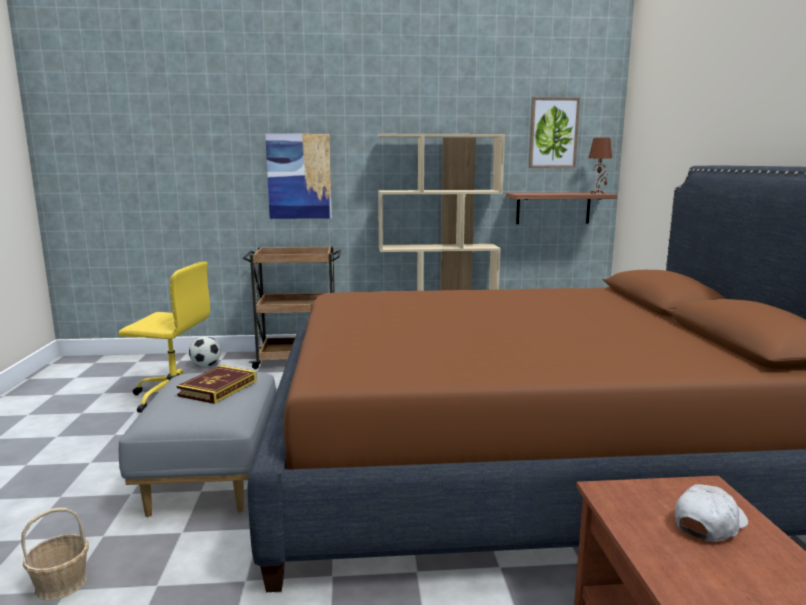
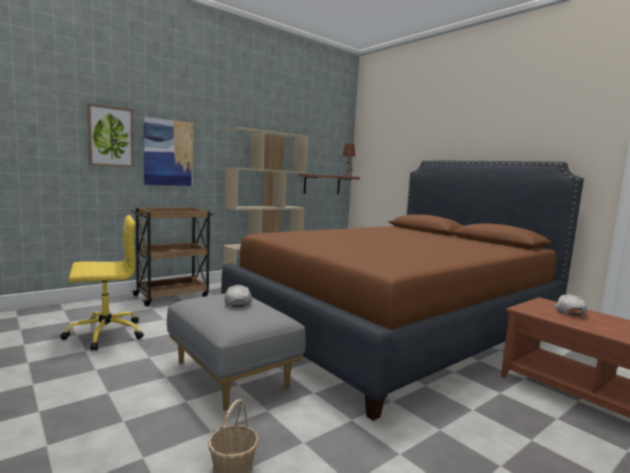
camera: 35 degrees left, 5 degrees down
(206, 365) = (97, 310): football -> none
(218, 388) = (237, 303): book -> white cap
(553, 133) = (322, 139): picture -> picture (111, 136)

